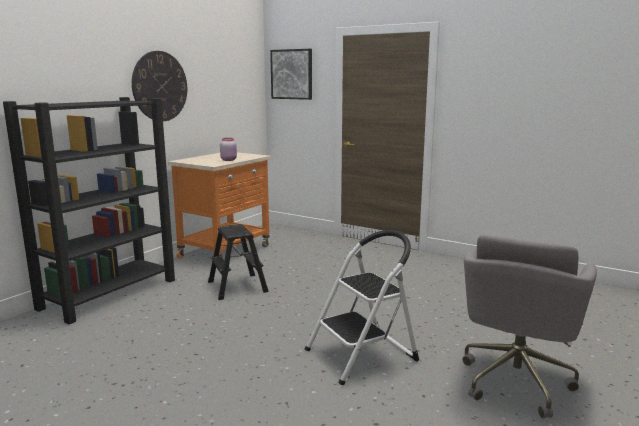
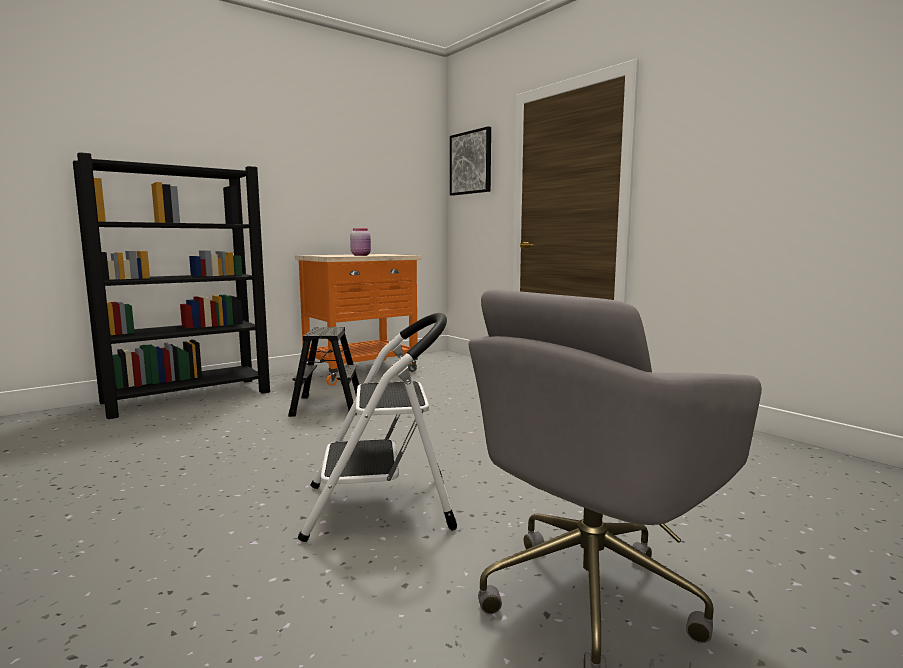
camera: 20 degrees right, 5 degrees down
(160, 86) = (288, 166): wall clock -> none

